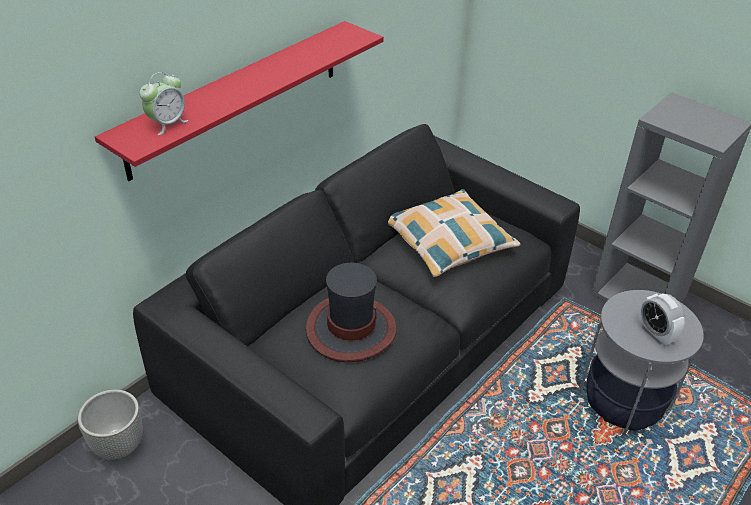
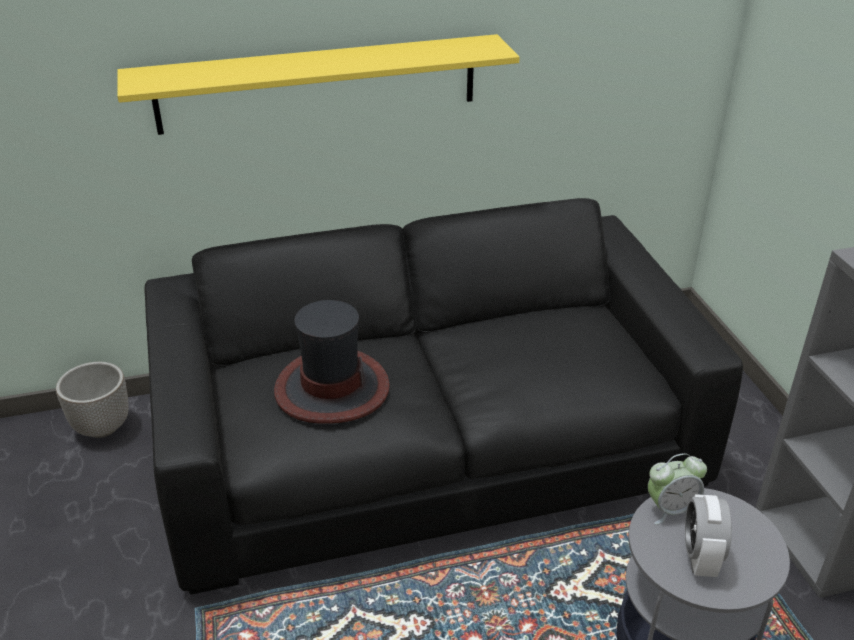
camera: 35 degrees right, 5 degrees down
(167, 124) = (189, 75): alarm clock -> alarm clock (670, 509)
(236, 97) = (318, 84): red shelf -> yellow shelf
(448, 241) = (538, 346): pillow -> none

